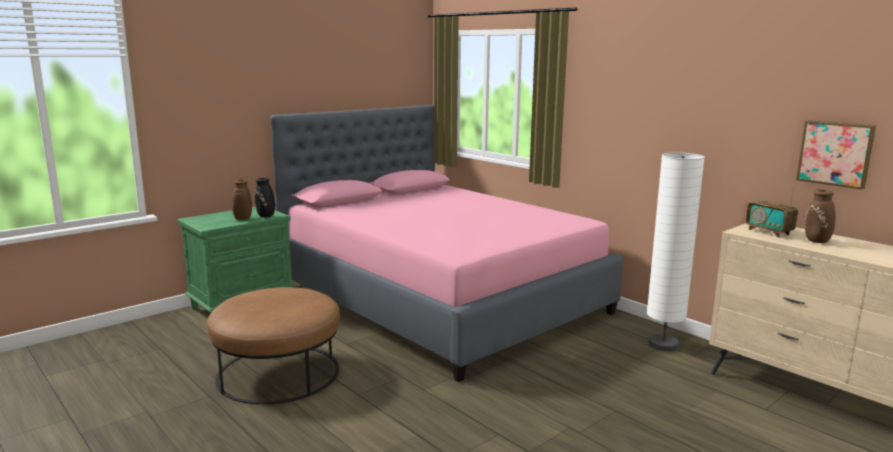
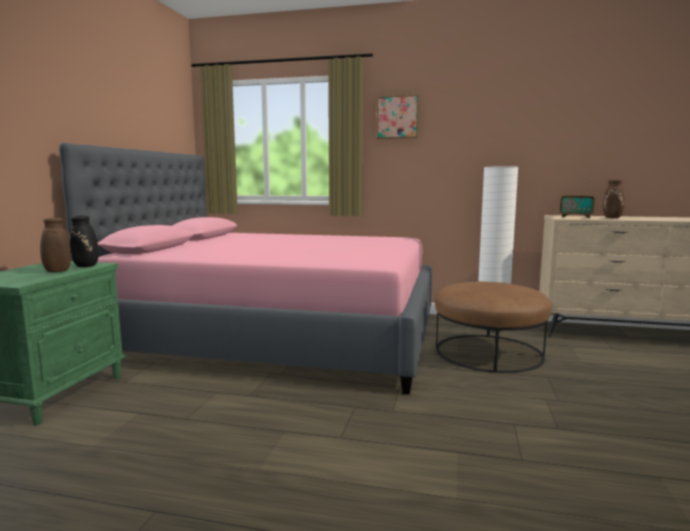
camera: 35 degrees left, 5 degrees down
(278, 372) = (214, 448): brown ottoman -> brown ottoman (488, 352)
(835, 153) = (598, 157): picture -> picture (397, 117)

